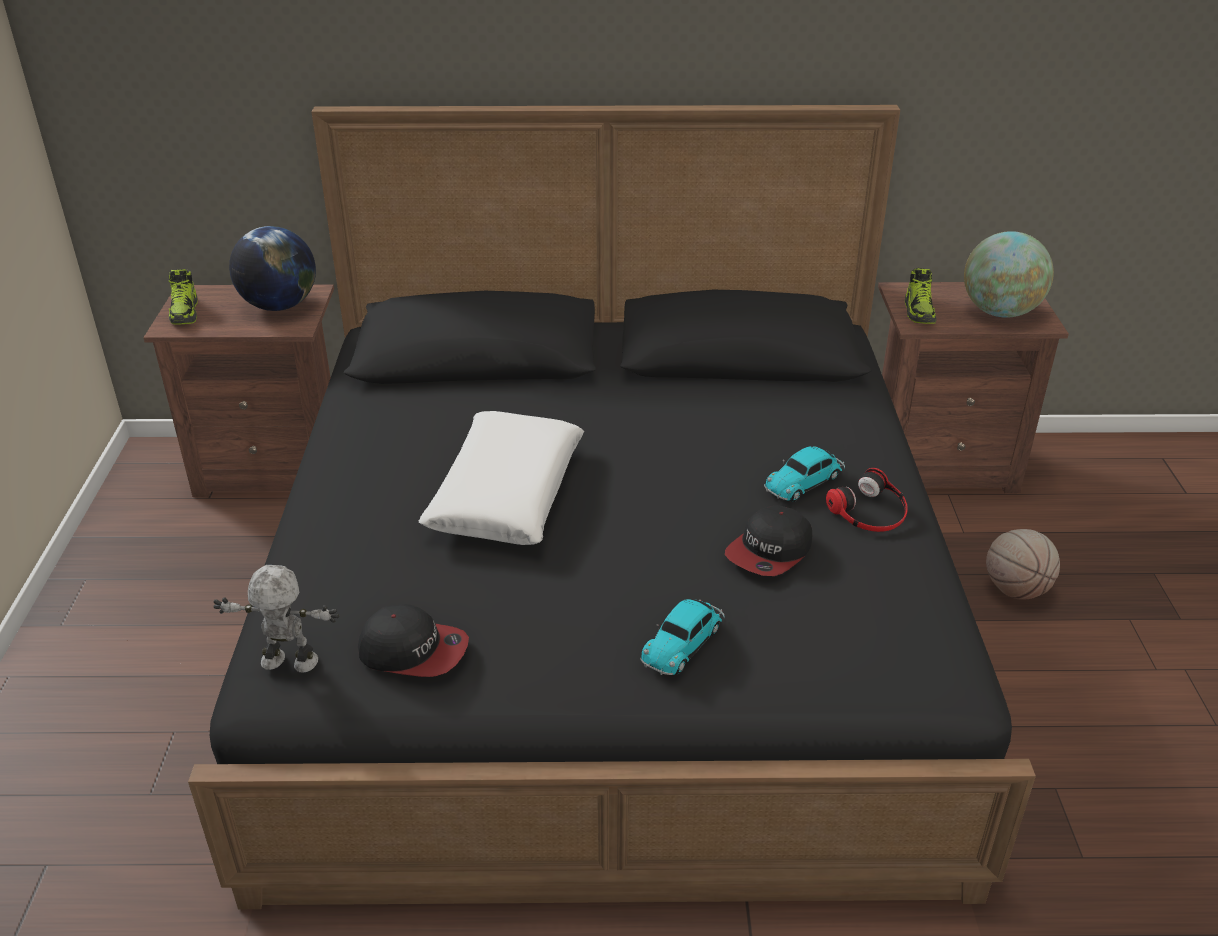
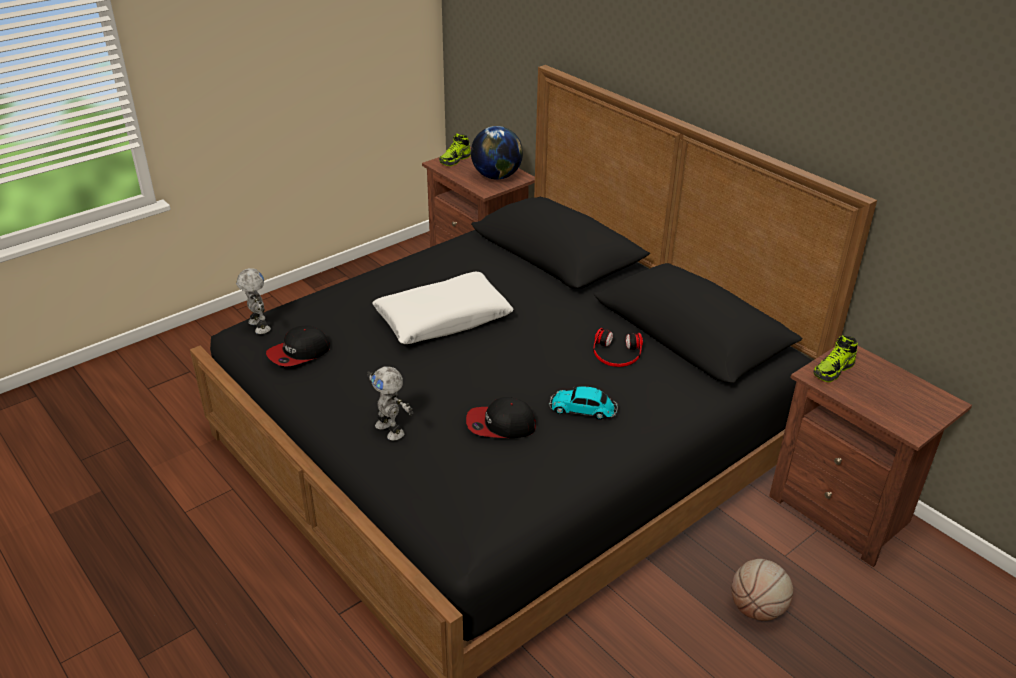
camera: 50 degrees right, 0 degrees up
(414, 651) = (299, 353): cap -> cap turned 75 degrees clockwise
(683, 642) = (391, 429): toy car -> toy robot
(870, 511) = (587, 446): headphones -> headphones (616, 353)
(999, 312) = (894, 405): globe -> none

